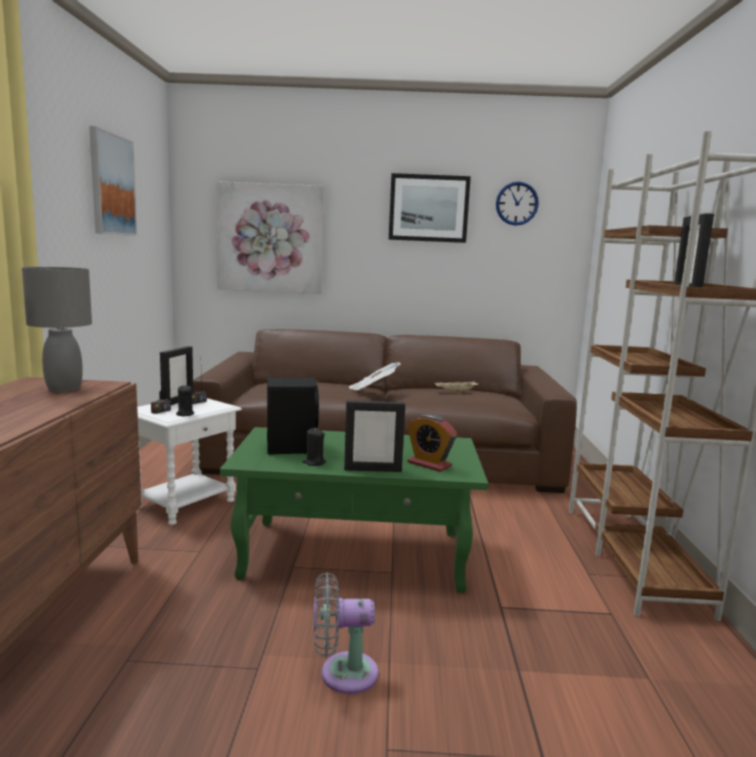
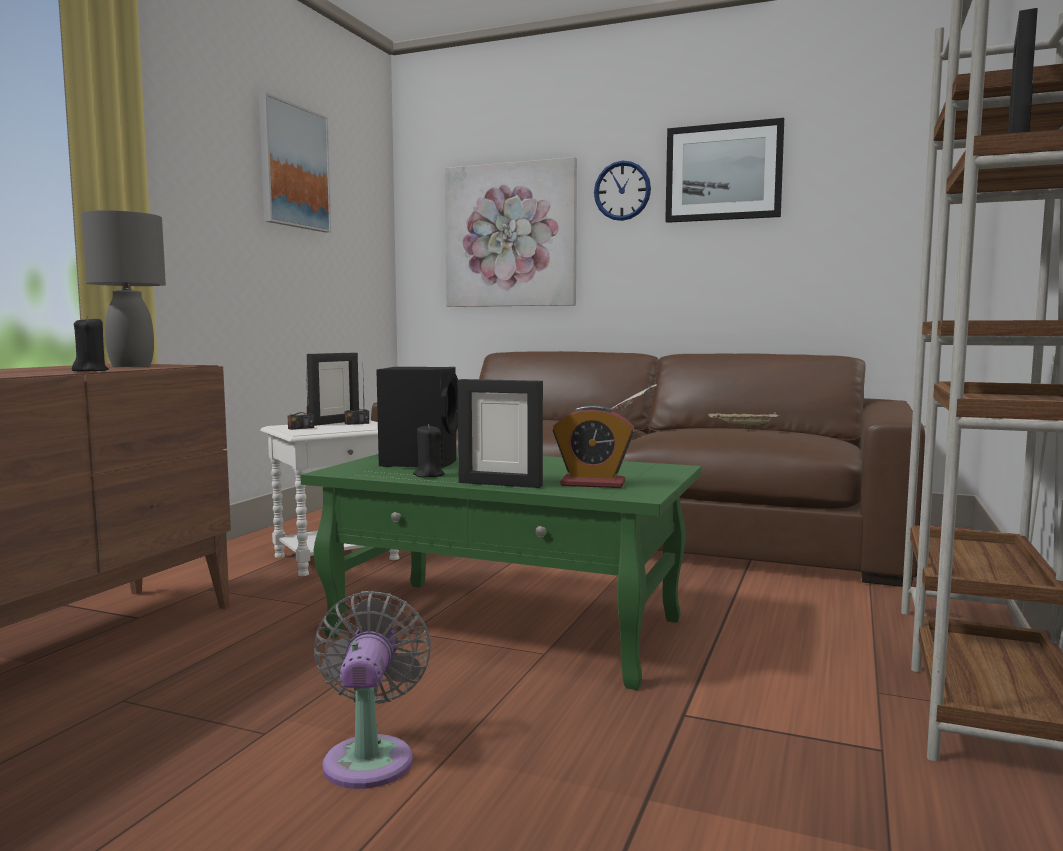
camera: 20 degrees right, 5 degrees down
(185, 414) = (325, 430): black candle -> black candle (90, 371)
(342, 673) = (370, 757): grey fan -> grey fan turned 75 degrees clockwise
(429, 464) = (593, 484): alarm clock -> alarm clock turned 45 degrees counterclockwise
(517, 203) = (860, 150): wall clock -> wall clock (622, 191)

